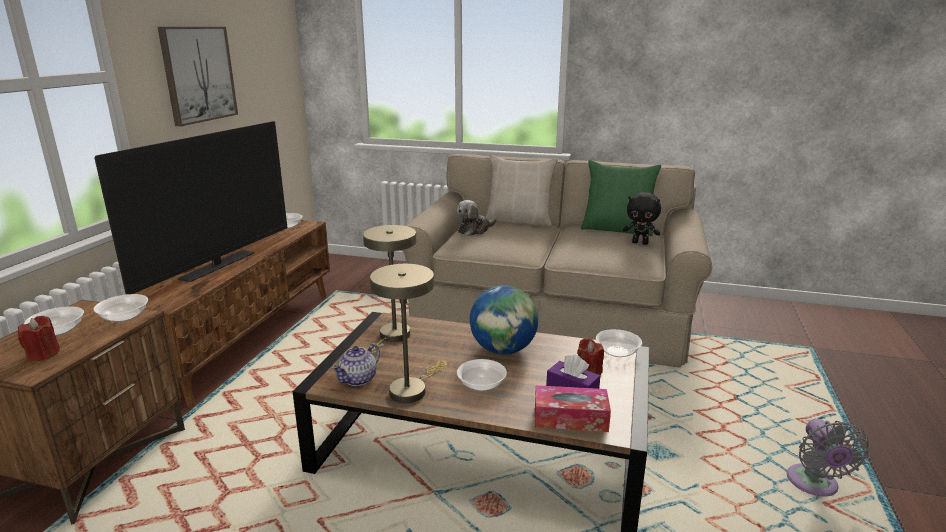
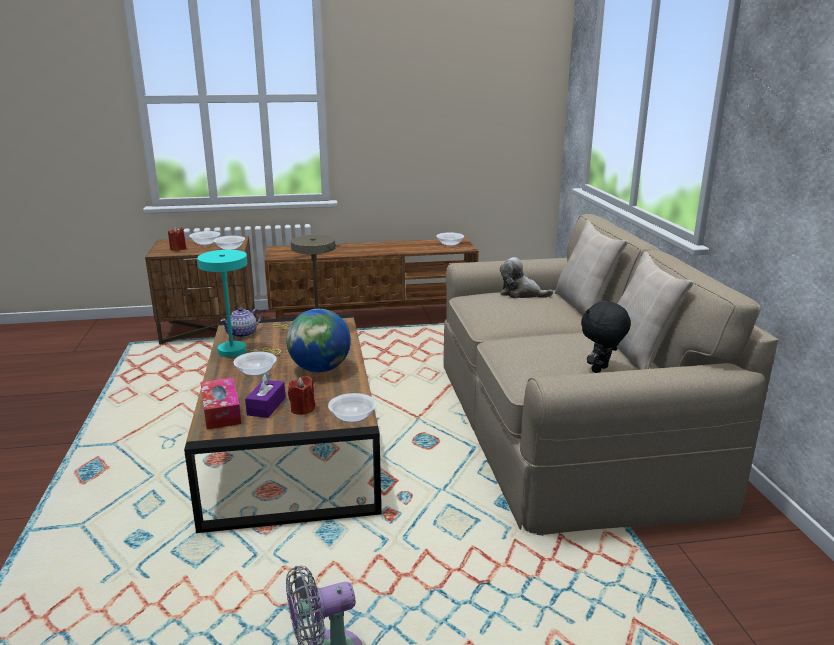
camera: 65 degrees right, 0 degrees up
(198, 74) = (411, 101): picture -> none
(218, 266) = (348, 249): television -> none
(358, 379) = (243, 334): teapot -> teapot turned 60 degrees counterclockwise
(411, 389) = (238, 351): beige table lamp -> turquoise table lamp
(617, 229) = (638, 353): green pillow -> beige pillow
(640, 243) = (601, 370): black plush toy -> black plush toy turned 45 degrees clockwise

